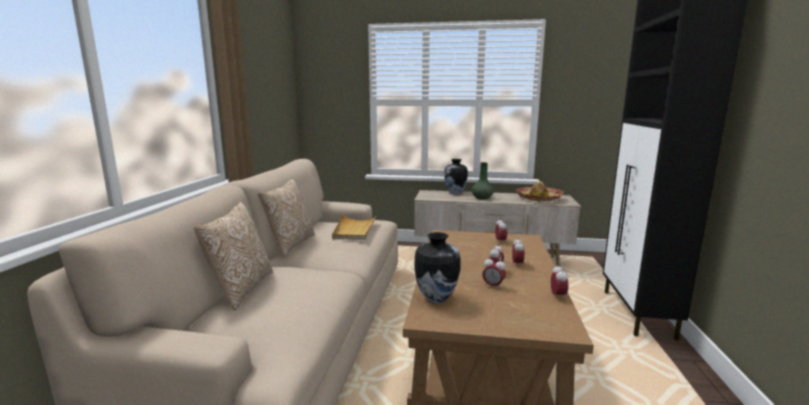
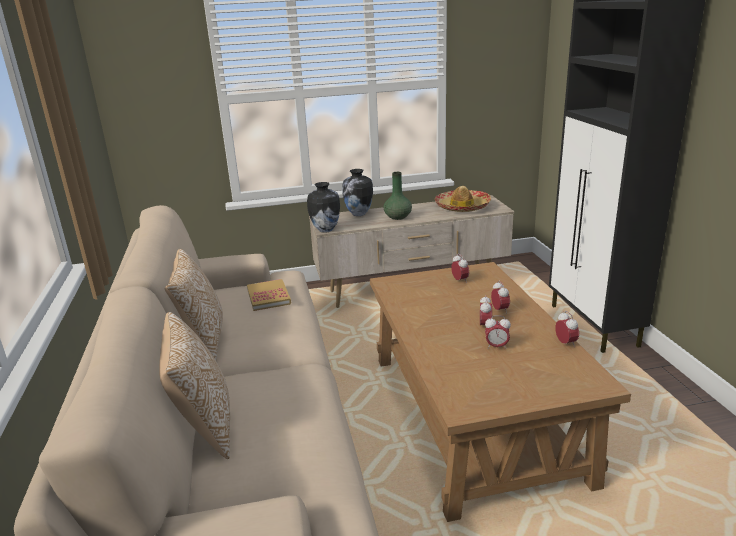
camera: 20 degrees left, 10 degrees up
(354, 229) = (268, 297): beige tray -> book
(436, 298) = (451, 378): vase -> vase (325, 230)

